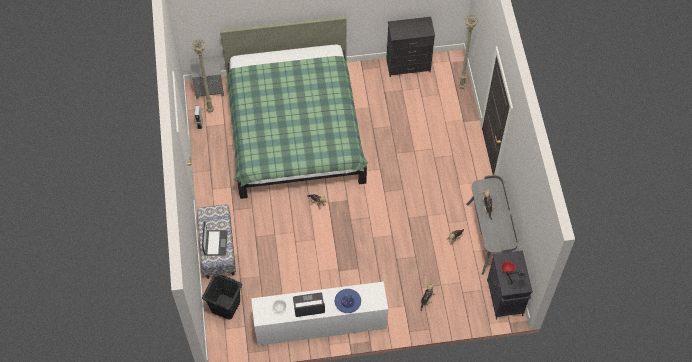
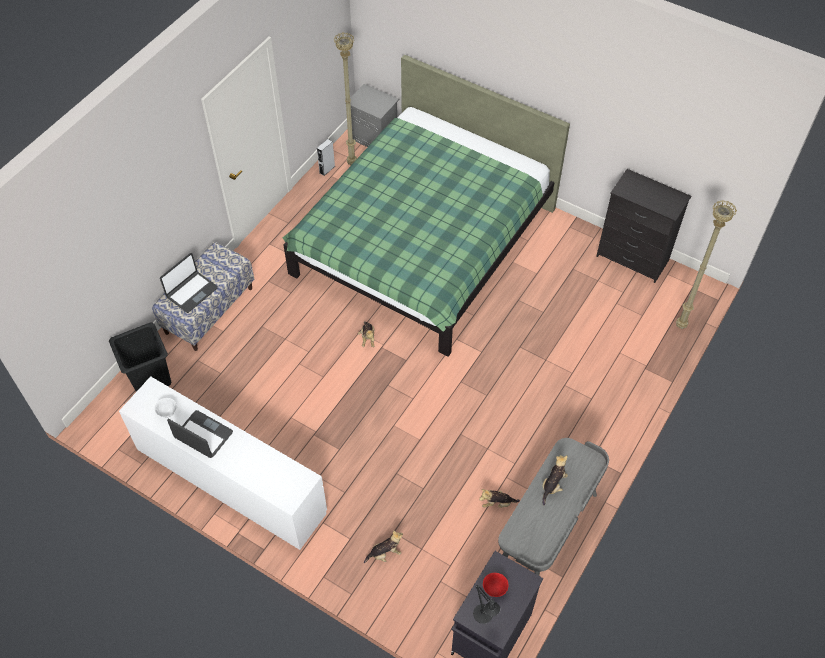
camera: 40 degrees right, 5 degrees down
(347, 302) = (251, 467): blue hat -> none

